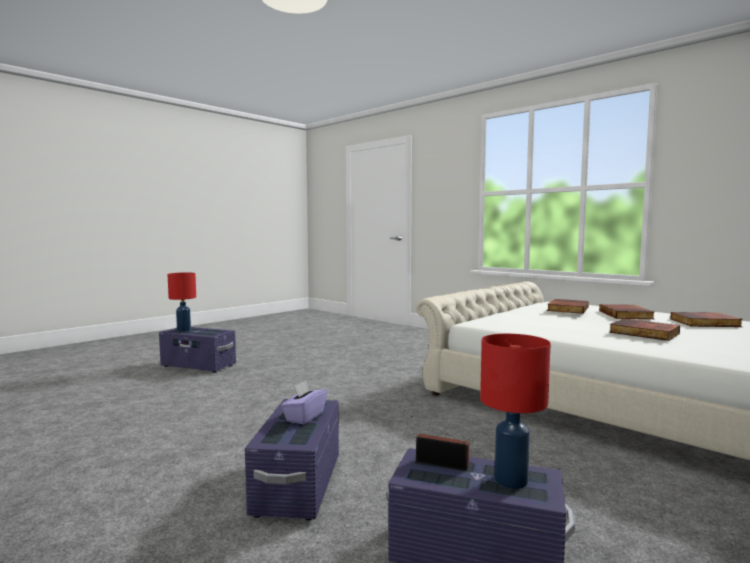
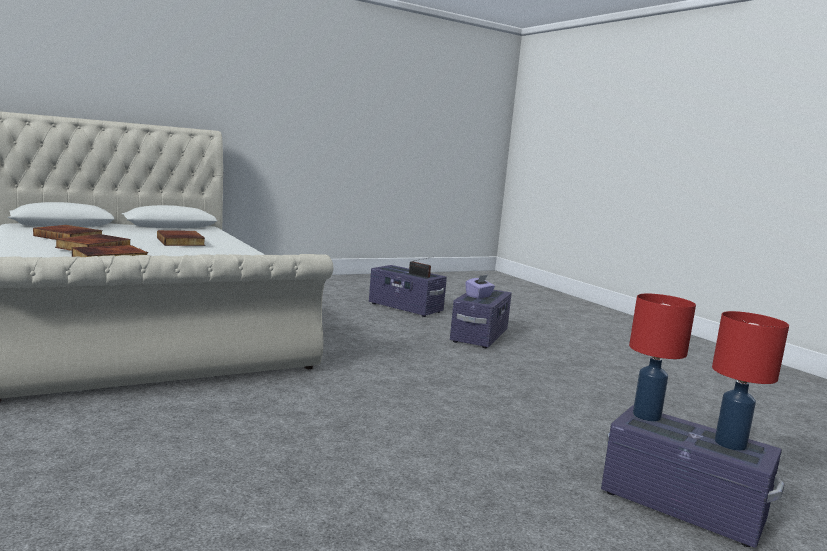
camera: 165 degrees left, 5 degrees up
(511, 480) = (396, 269): red table lamp -> red table lamp (646, 416)

